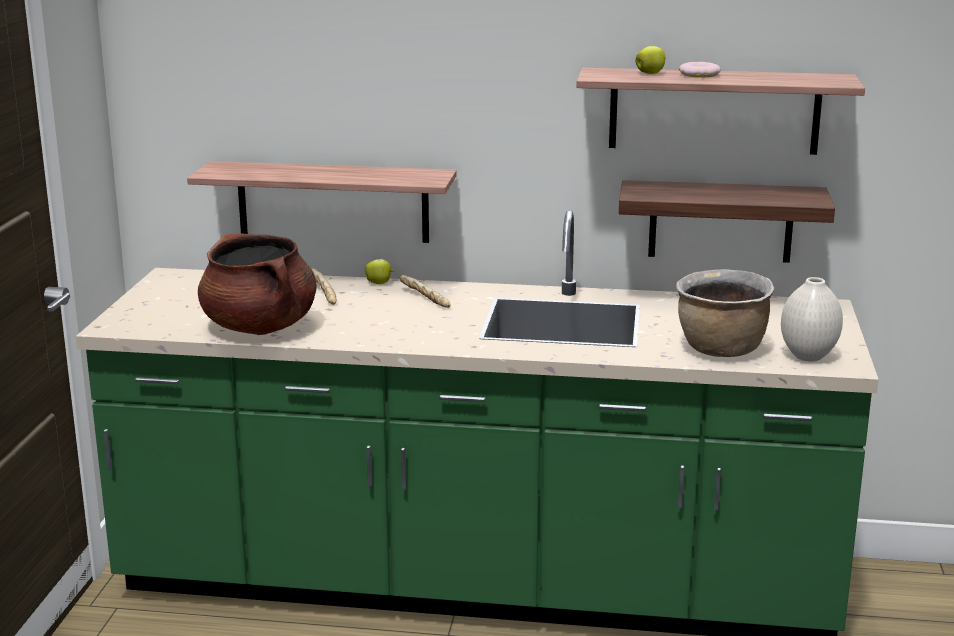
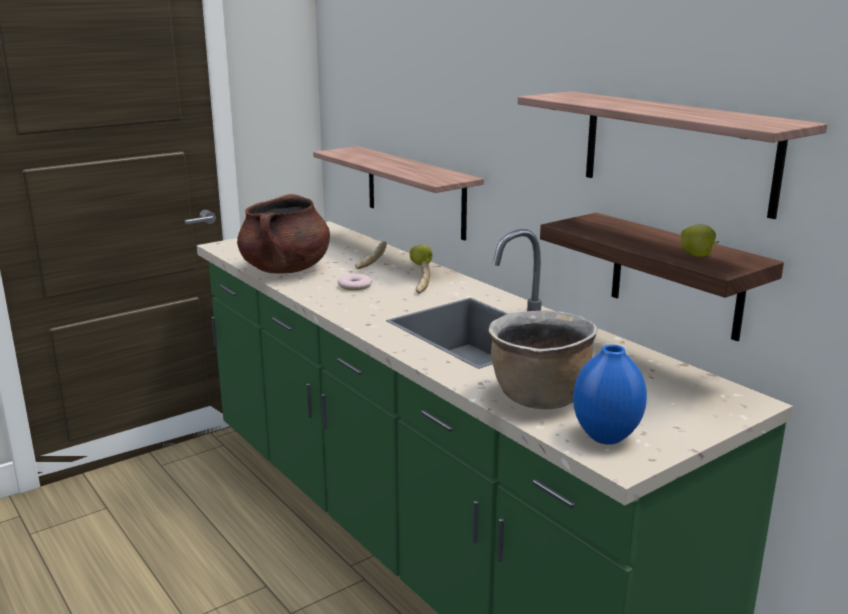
camera: 45 degrees right, 0 degrees up
(650, 74) = (602, 99): apple -> apple (697, 255)
(699, 75) = (643, 104): donut -> donut (354, 286)
(807, 356) = (606, 436): white vase -> blue vase

